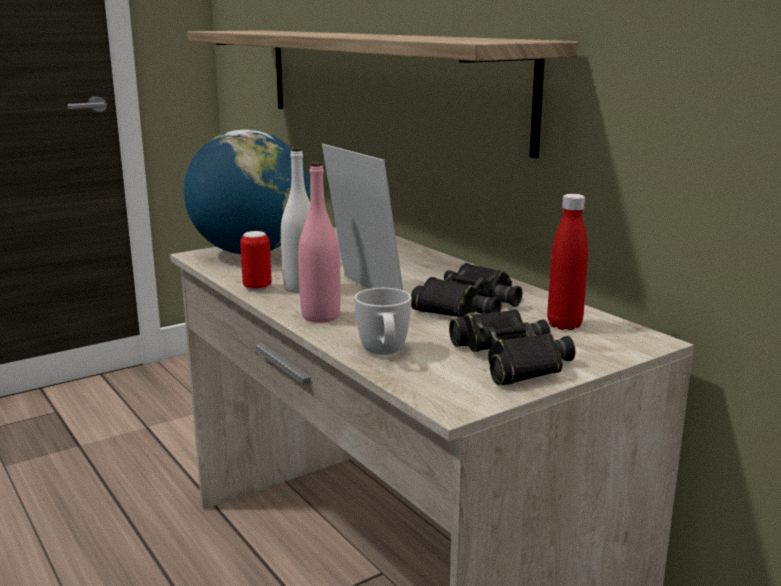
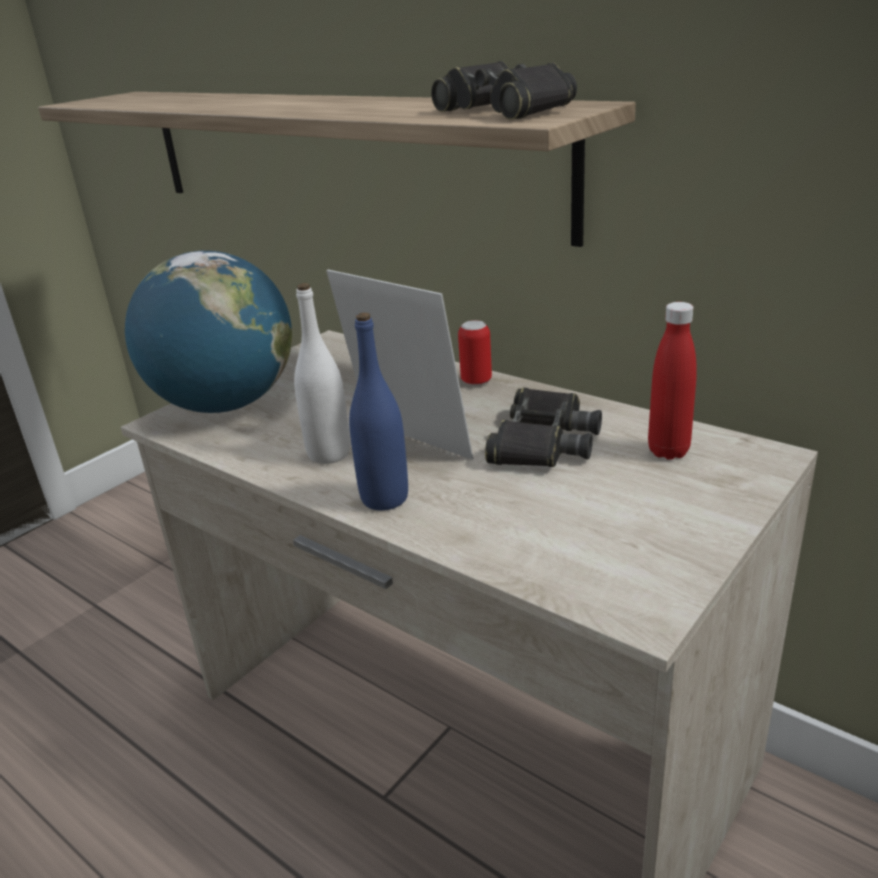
camera: 15 degrees left, 10 degrees up
(257, 287) = (272, 464): can -> can (476, 381)
(320, 316) = (384, 498): pink bottle -> blue bottle
(384, 354) = (504, 547): white mug -> none
(510, 359) = (650, 521): black binoculars -> black binoculars (507, 110)

